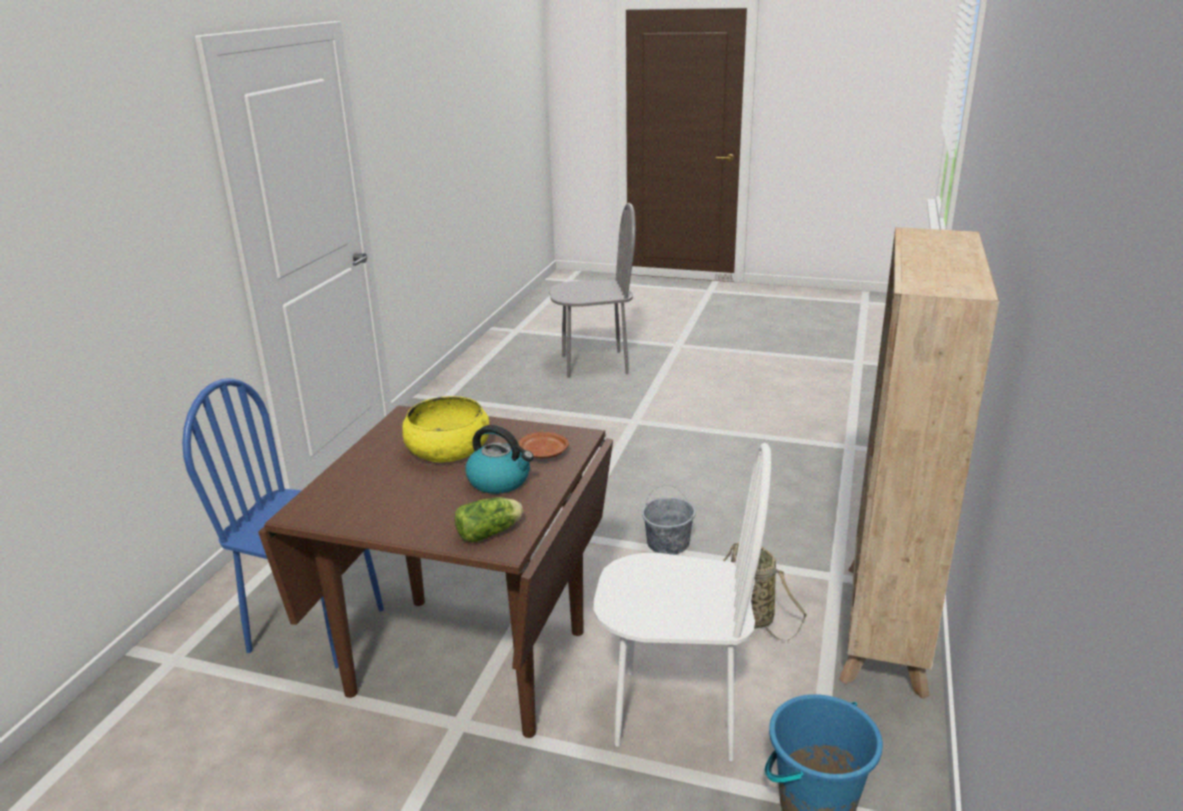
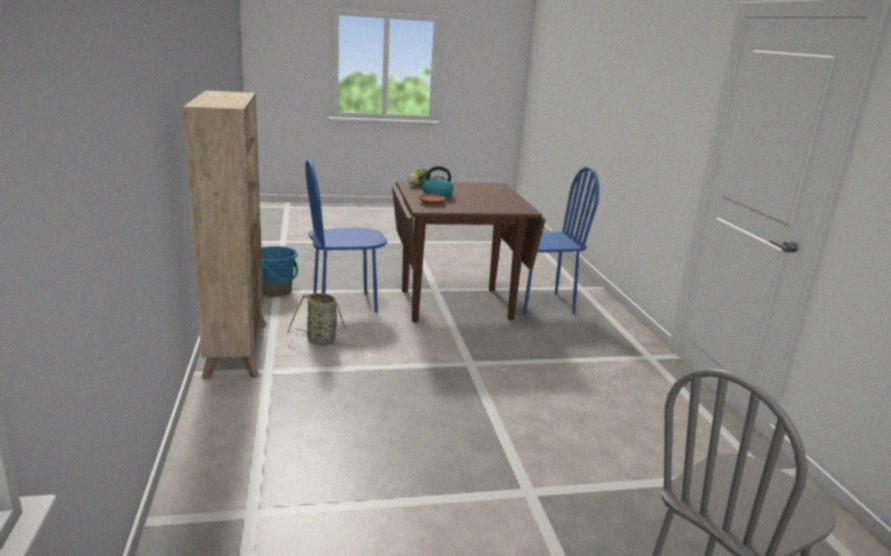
camera: 150 degrees right, 5 degrees down
(448, 449) = (479, 201): yellow bowl -> none
(667, 543) = (397, 370): grey bucket -> none
(677, 712) = (344, 304): white chair -> blue chair

